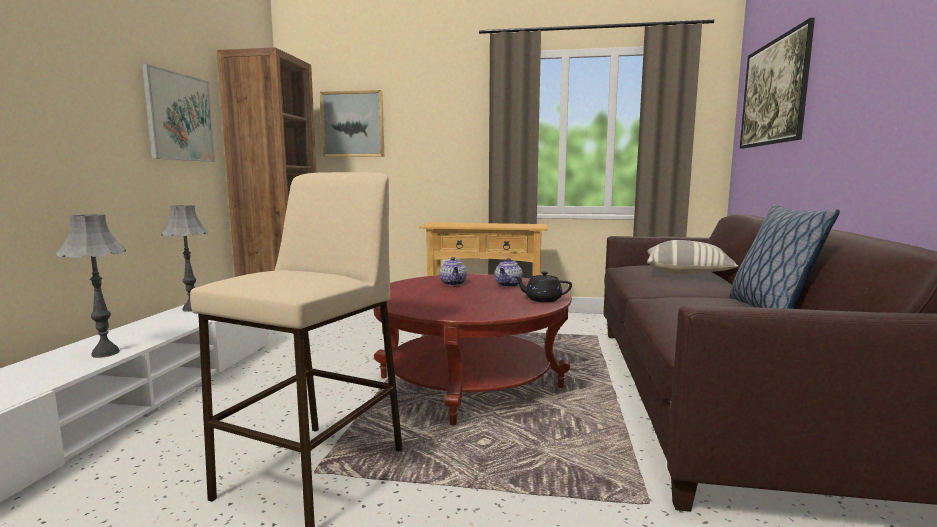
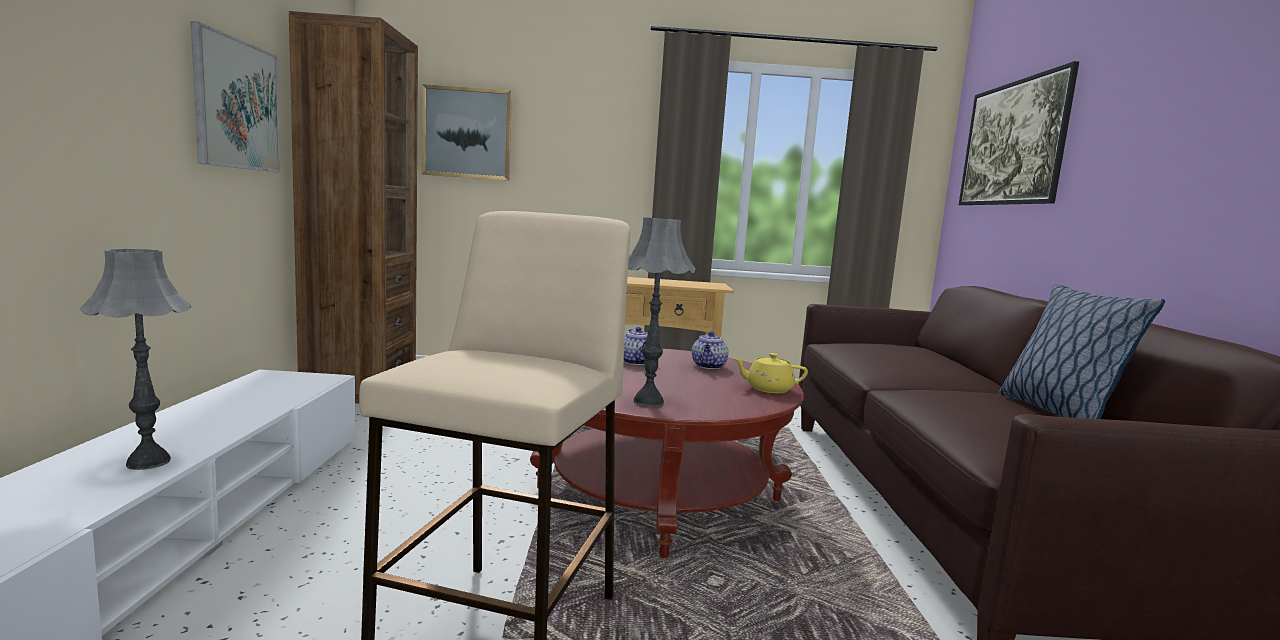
camera: 10 degrees left, 0 degrees up
(192, 309) = (250, 388): grey table lamp -> grey table lamp (648, 402)
(542, 299) = (768, 389): black teapot -> yellow teapot
(687, 273) = (920, 356): pillow -> none

